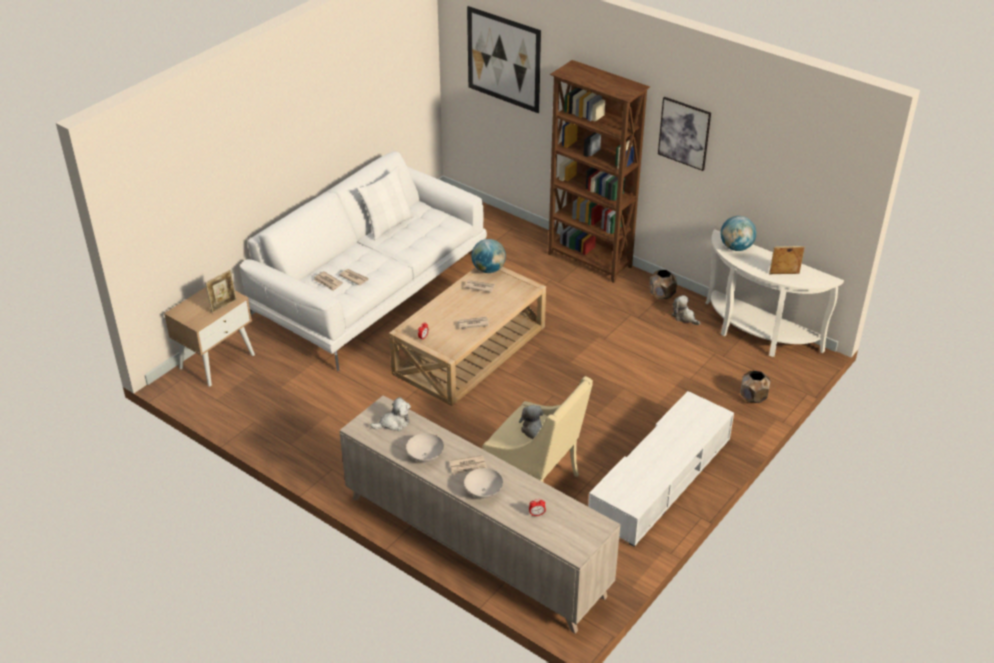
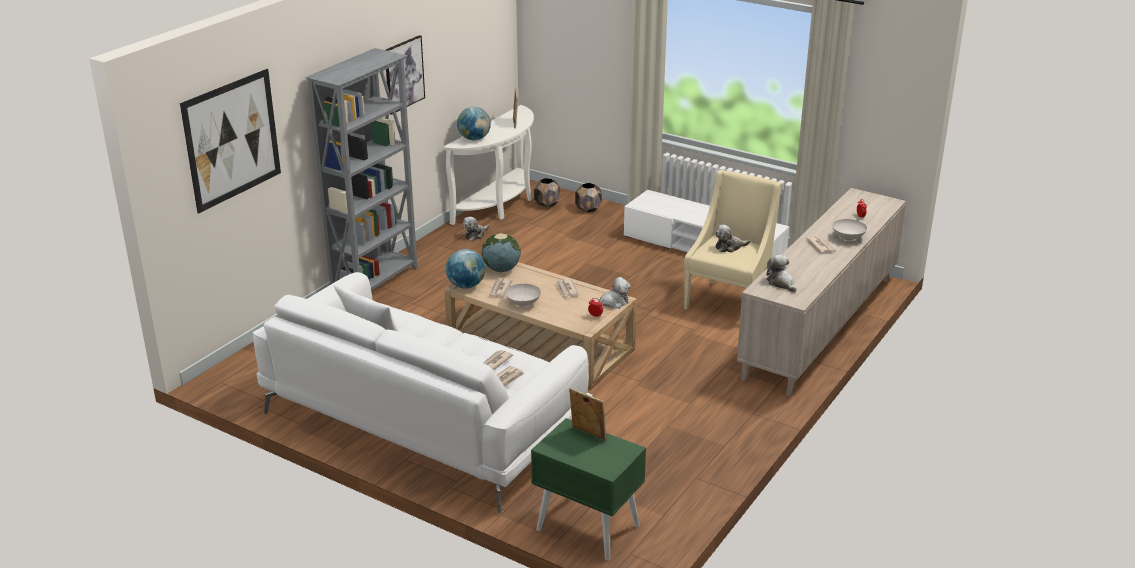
camera: 95 degrees left, 10 degrees down
(217, 361) = (587, 527): beige nightstand -> green nightstand
(425, 456) = (819, 265): white bowl -> white bowl (523, 304)
(445, 350) = (613, 303): none -> plush toy
(517, 289) = (501, 269): none -> globe
(590, 261) = (376, 282): brown bookcase -> grey bookcase
(662, 295) = (439, 245): brown planter -> brown planter (547, 204)

